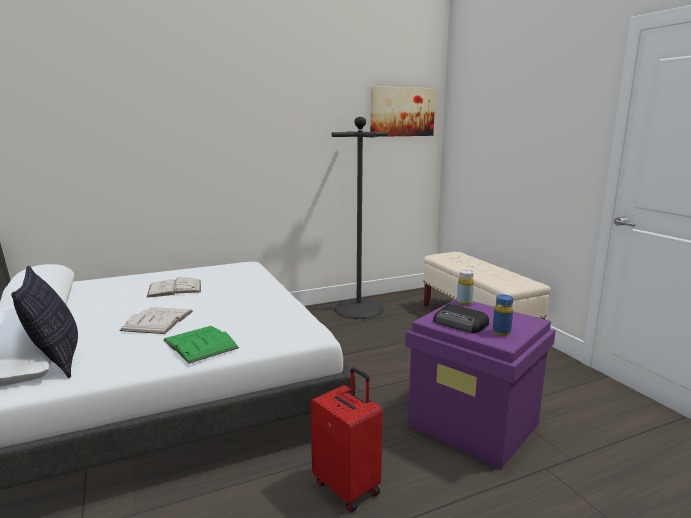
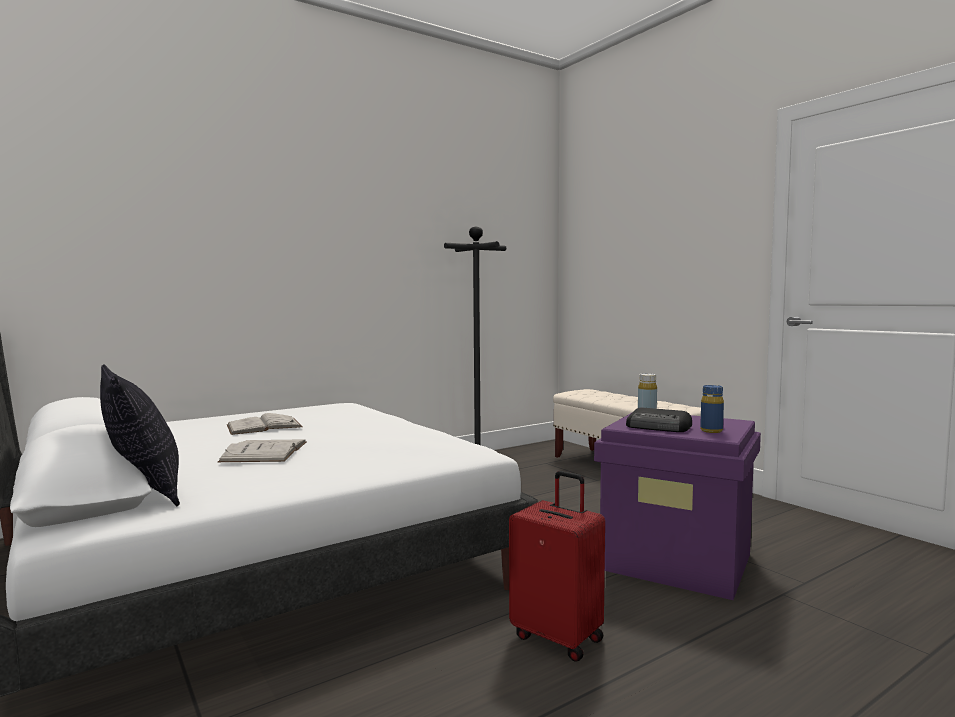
camera: 10 degrees left, 10 degrees down
(200, 344) = (341, 467): green book -> none
(402, 112) = (515, 228): picture -> none

